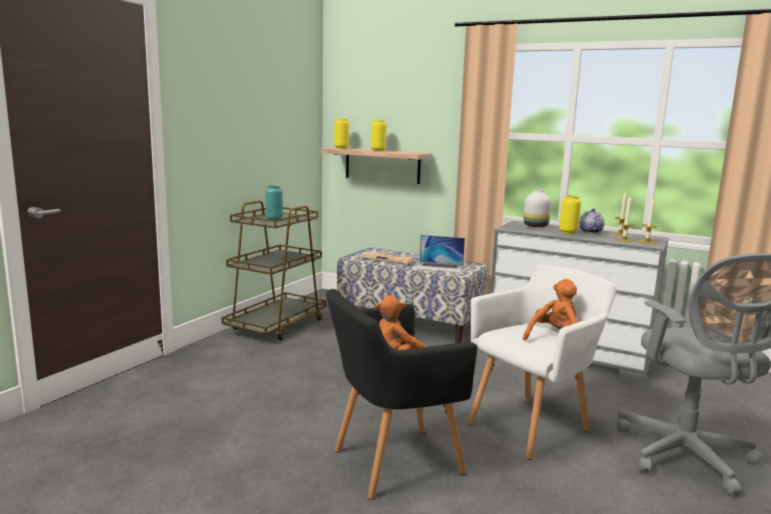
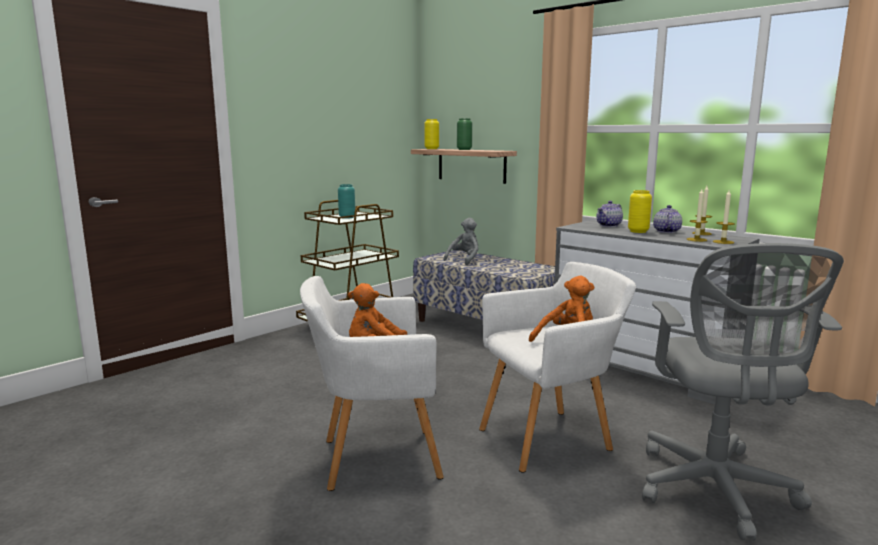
camera: 15 degrees right, 0 degrees up
(378, 150) = (464, 149): yellow vase -> green vase
(388, 259) = (464, 260): newspaper -> grey plush toy
(391, 462) = (374, 458): black armchair -> white armchair
(439, 267) = (510, 269): laptop -> none
(536, 226) = (609, 225): white vase -> teapot

